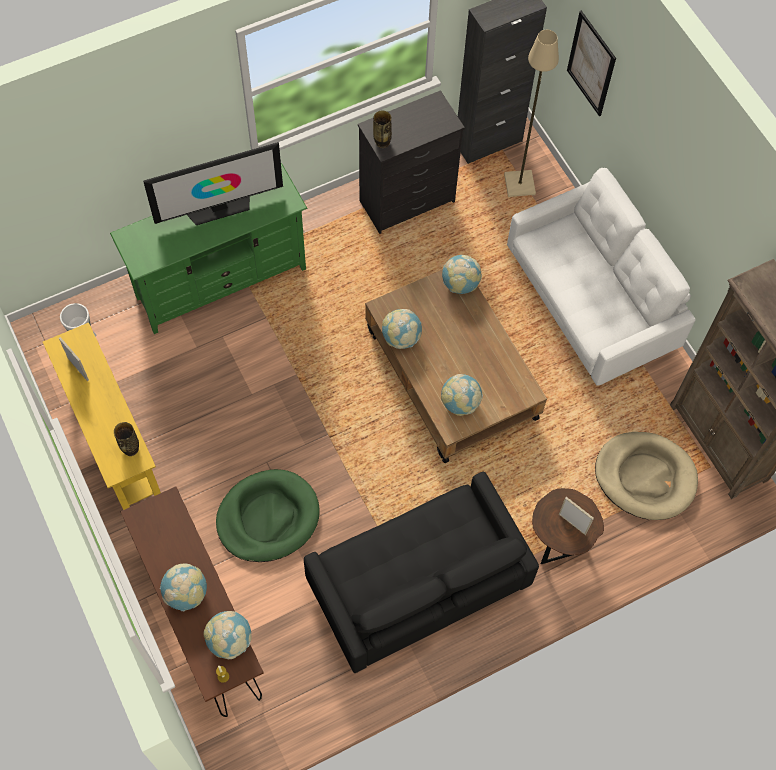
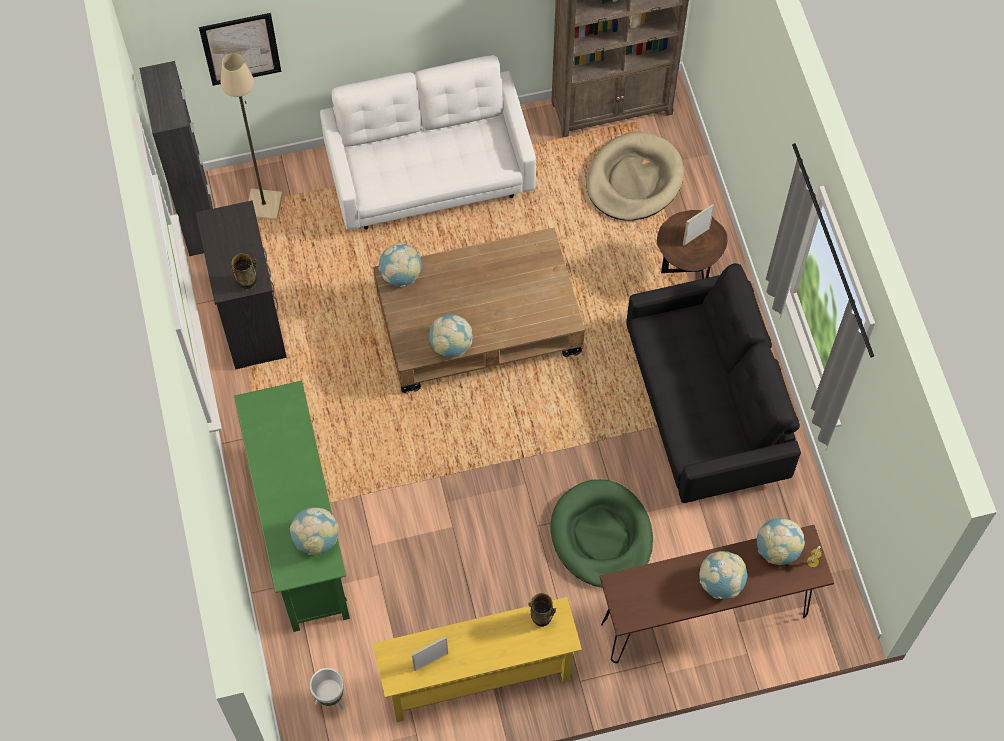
camera: 75 degrees left, 0 degrees up
(219, 208) = (276, 470): television -> none
(460, 403) = (540, 306): globe -> globe (316, 539)

